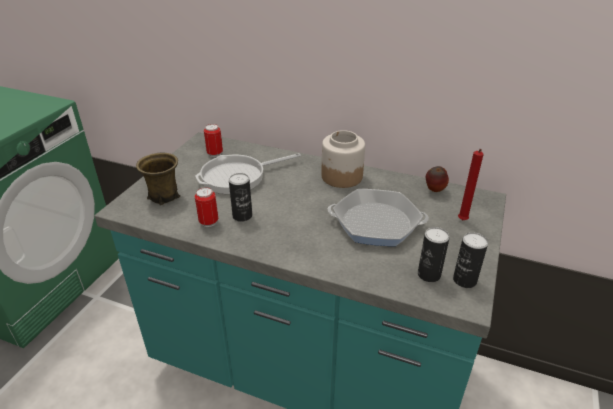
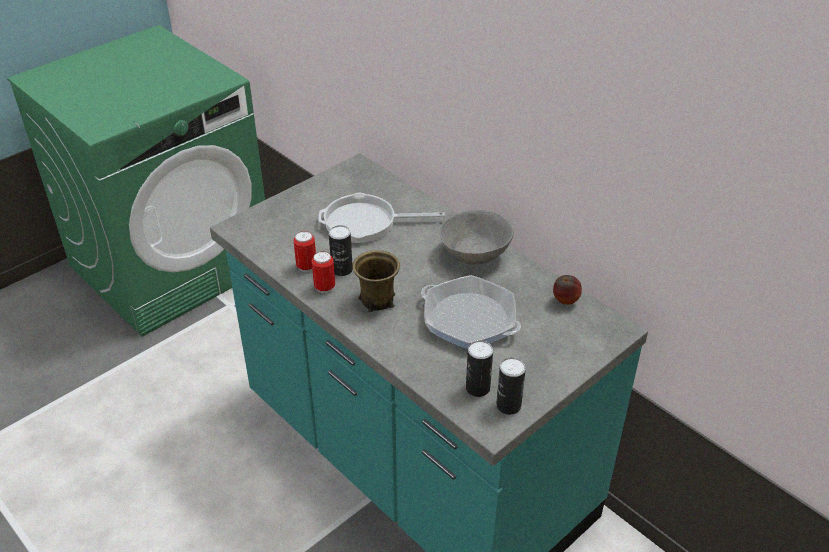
camera: 25 degrees right, 5 degrees up
(163, 196) = (280, 225): brown mug -> brown mug (376, 300)
(215, 154) = (359, 187): can -> can (324, 287)
(341, 176) = (475, 254): jar -> grey bowl
(462, 221) = (564, 346): red candle -> none

